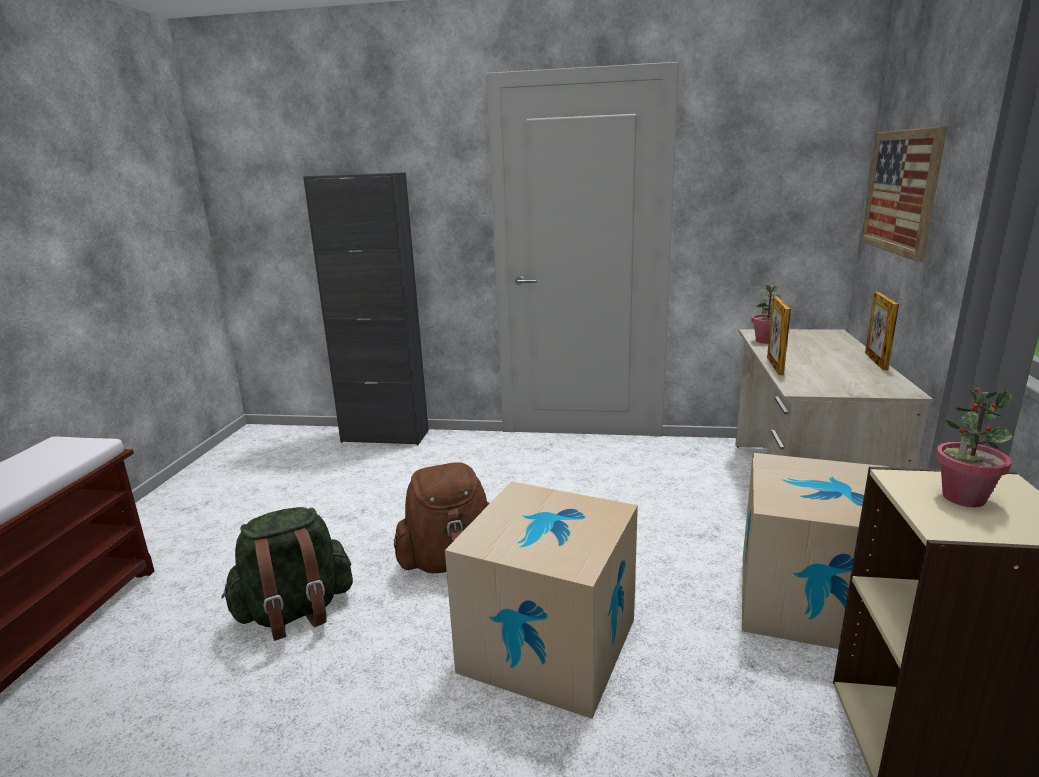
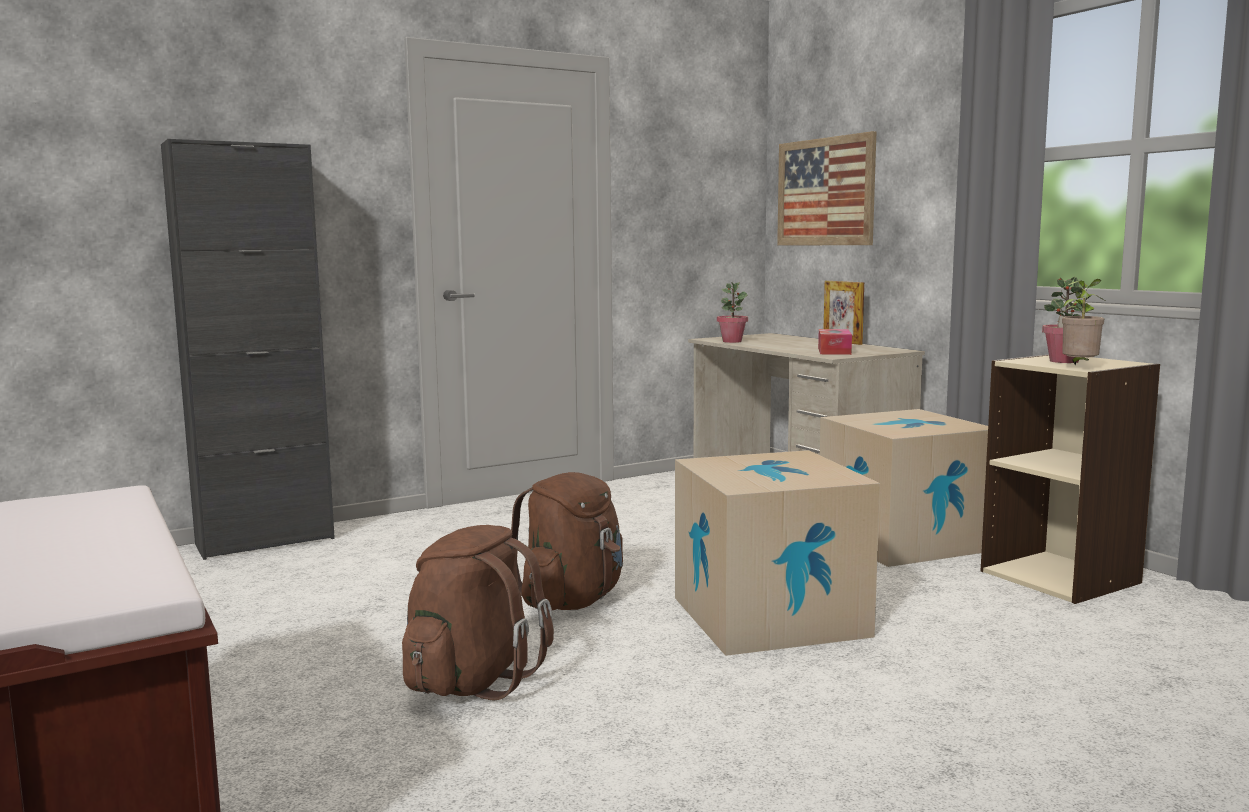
camera: 40 degrees left, 10 degrees down
(295, 612) = (473, 681): green backpack -> brown backpack
(774, 366) = (781, 350): picture frame -> none
(823, 379) = (834, 351): none -> tissue box
(938, 525) = (1079, 368): none -> potted plant

